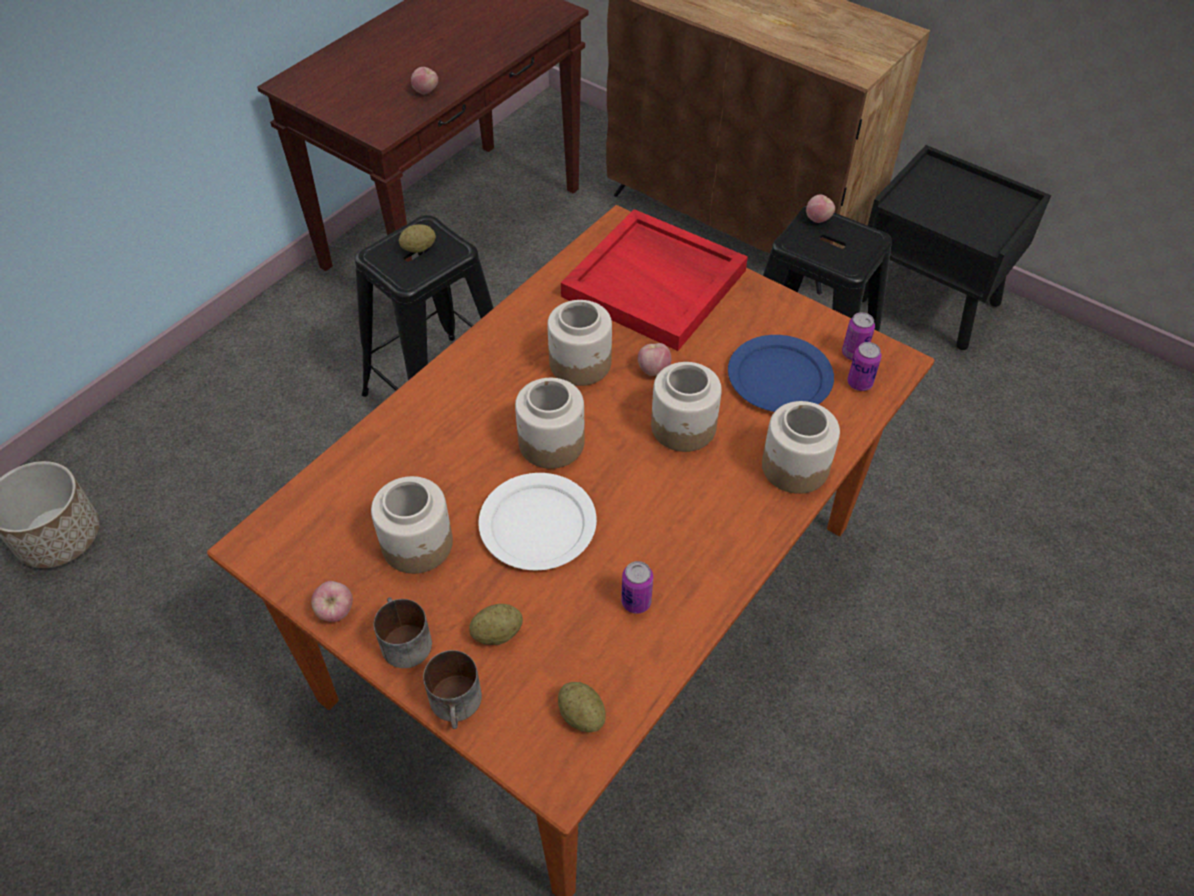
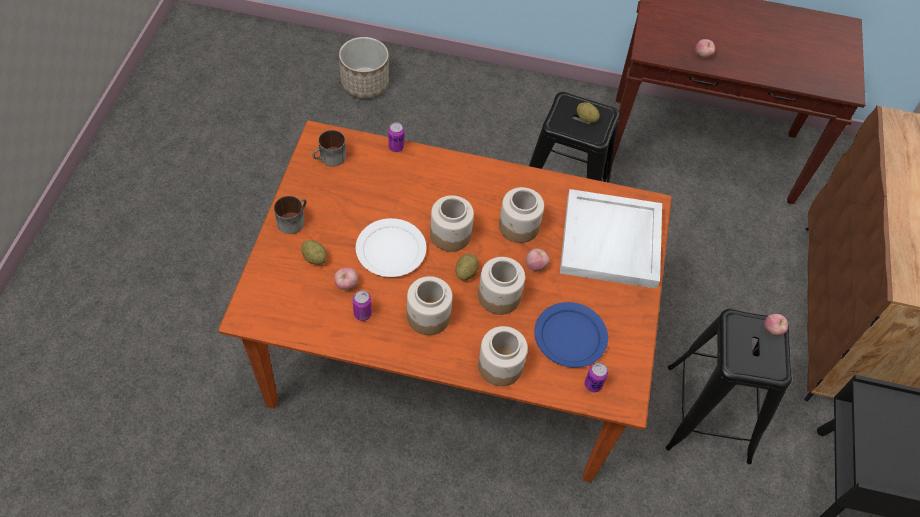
camera: 60 degrees right, 5 degrees up
(336, 612) = (296, 186): apple -> apple (346, 285)
(418, 544) = (352, 202): jar -> jar (428, 317)
(458, 704) = (267, 257): mug -> mug (330, 158)
(581, 715) = (283, 313): potato -> potato (466, 272)
(656, 283) = (611, 242): red tray -> white tray
(854, 353) = (618, 374): can -> can (396, 147)

